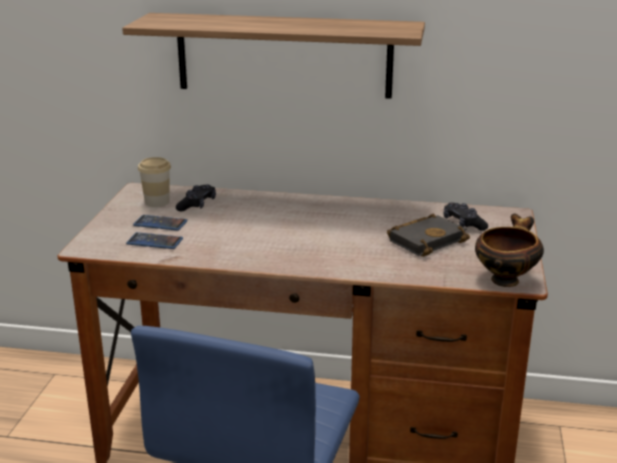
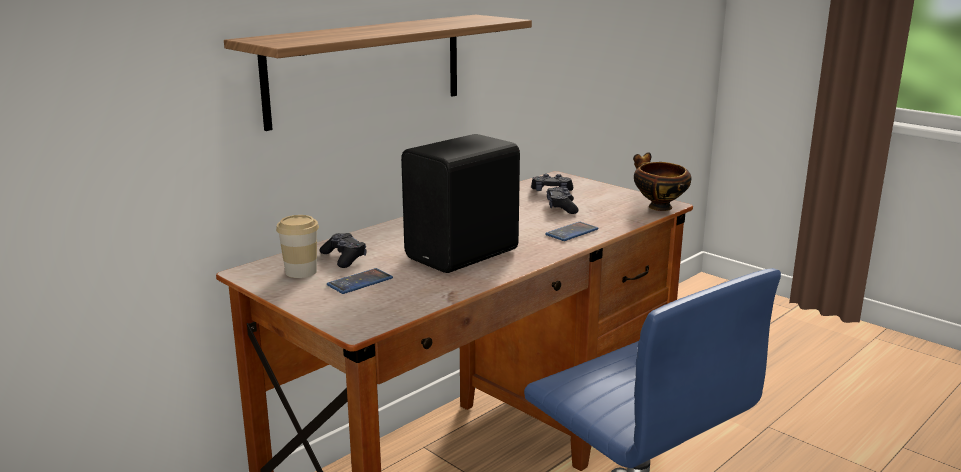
camera: 55 degrees left, 5 degrees down
(155, 241) = (400, 293): phone -> phone (571, 232)
(256, 238) = (465, 255): none -> black speaker
(426, 239) = (561, 207): black book -> black game controller

